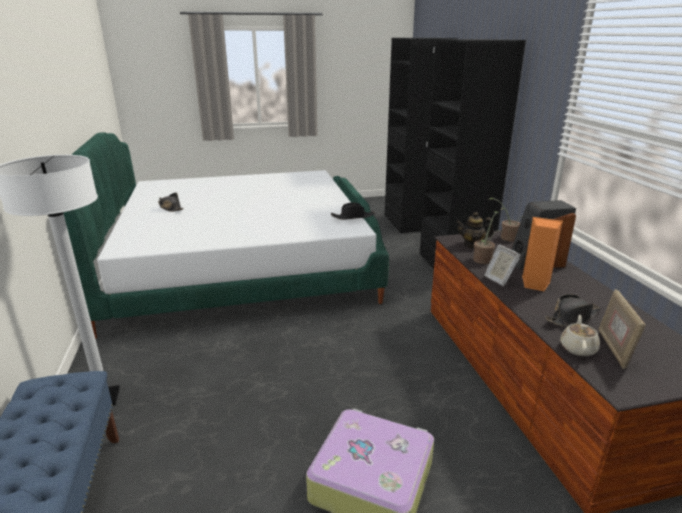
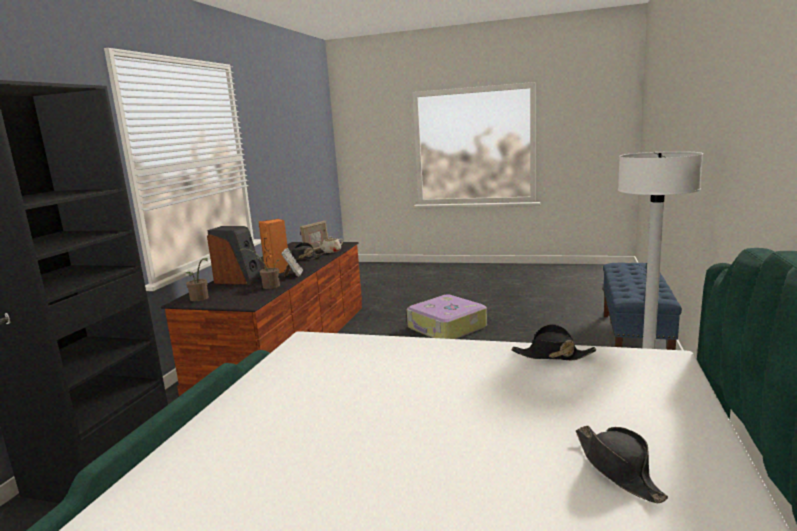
camera: 150 degrees left, 10 degrees down
(353, 217) = (278, 357): black hat -> black hat (552, 355)
(472, 244) = (245, 297): teapot -> none

